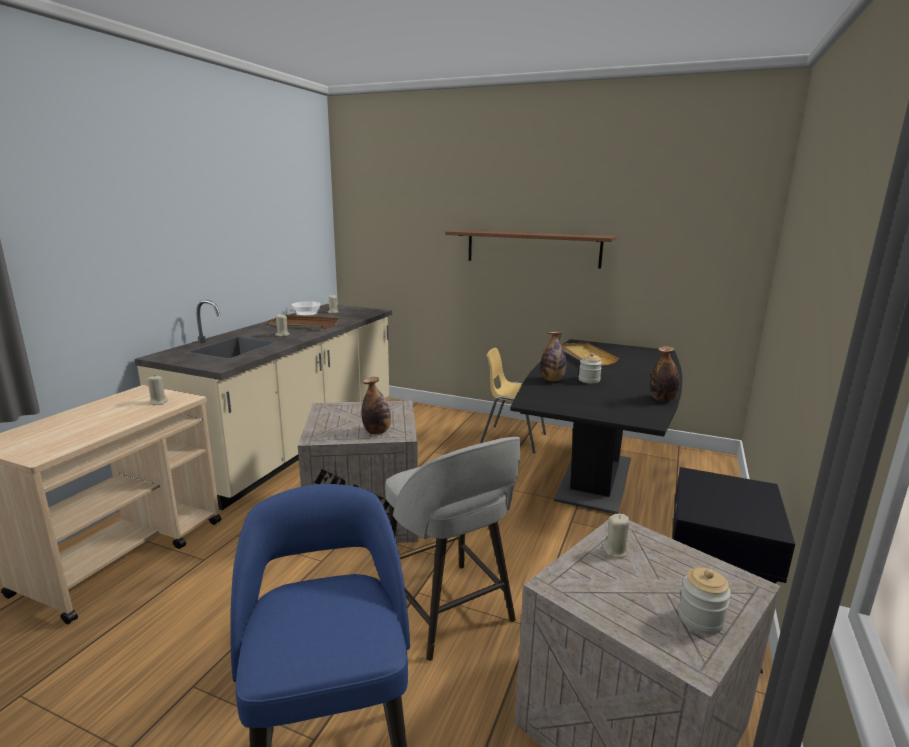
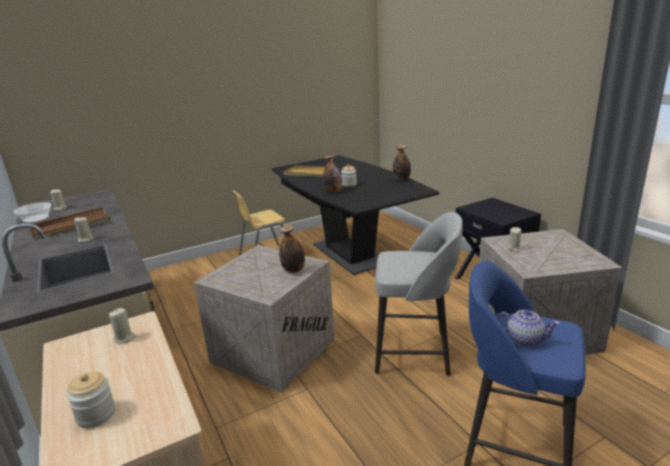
camera: 50 degrees left, 5 degrees up
(305, 614) = (525, 339): none -> teapot
(532, 248) = (228, 101): brown shelf -> none
(700, 619) = (575, 251): jar -> jar (96, 415)

